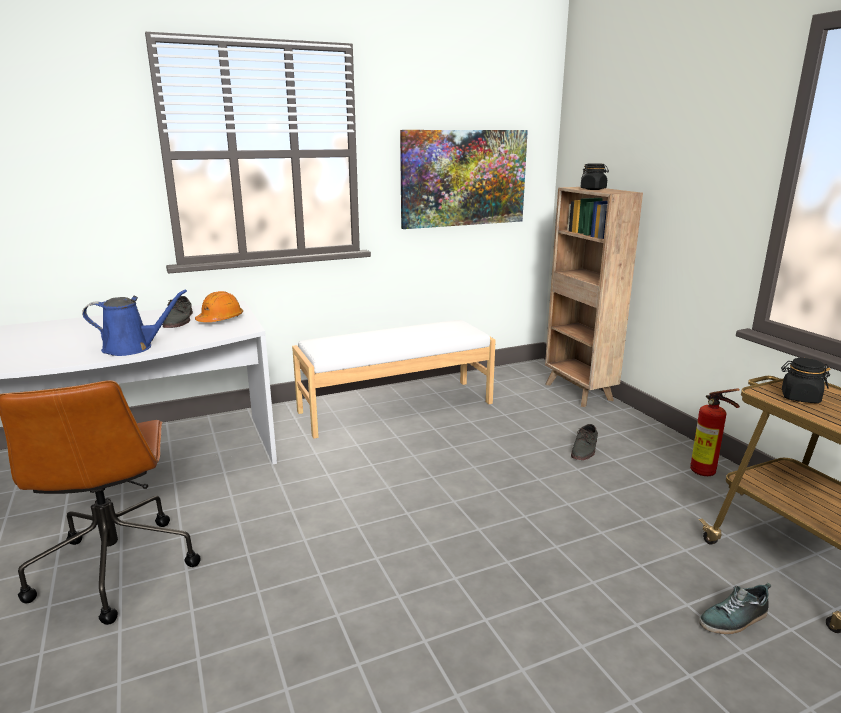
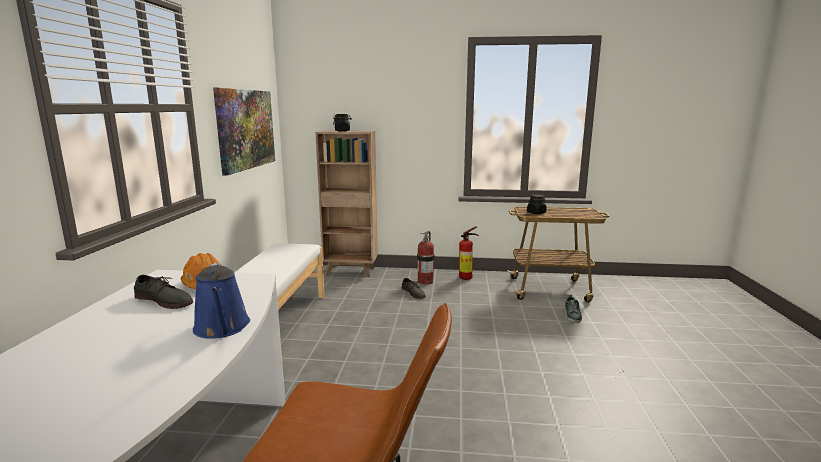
camera: 60 degrees left, 5 degrees down
(132, 348) = (222, 328): blue watering can -> blue watering can turned 135 degrees clockwise
(634, 445) = (425, 281): none -> fire extinguisher

